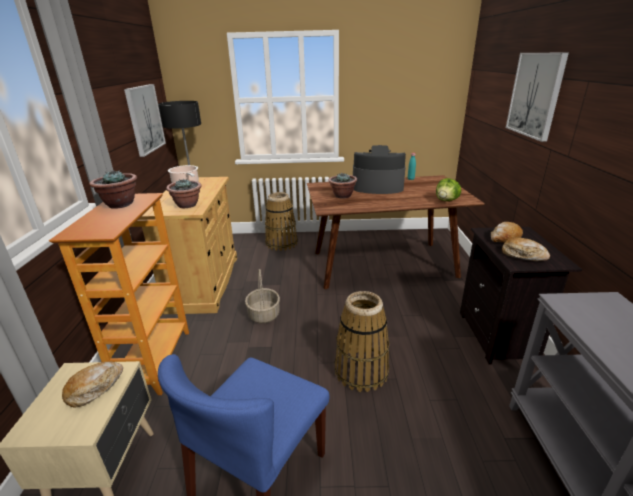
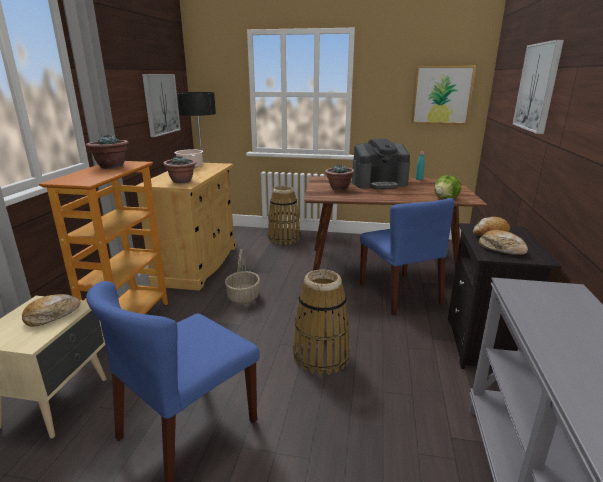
camera: 10 degrees right, 5 degrees down
(377, 187) = (379, 183): coffee machine -> coffee machine turned 150 degrees clockwise
(409, 292) = (400, 294): none -> blue chair
(424, 95) = (442, 95): none -> picture

